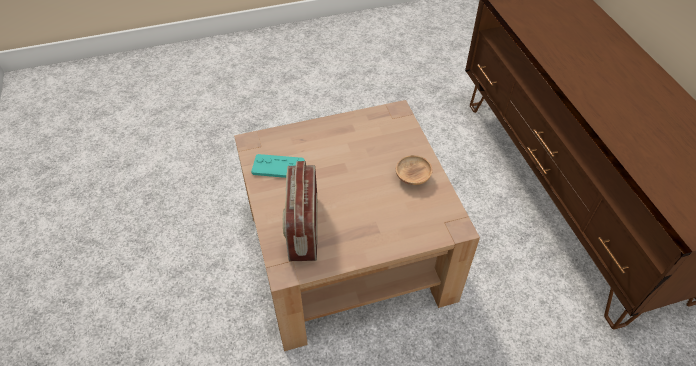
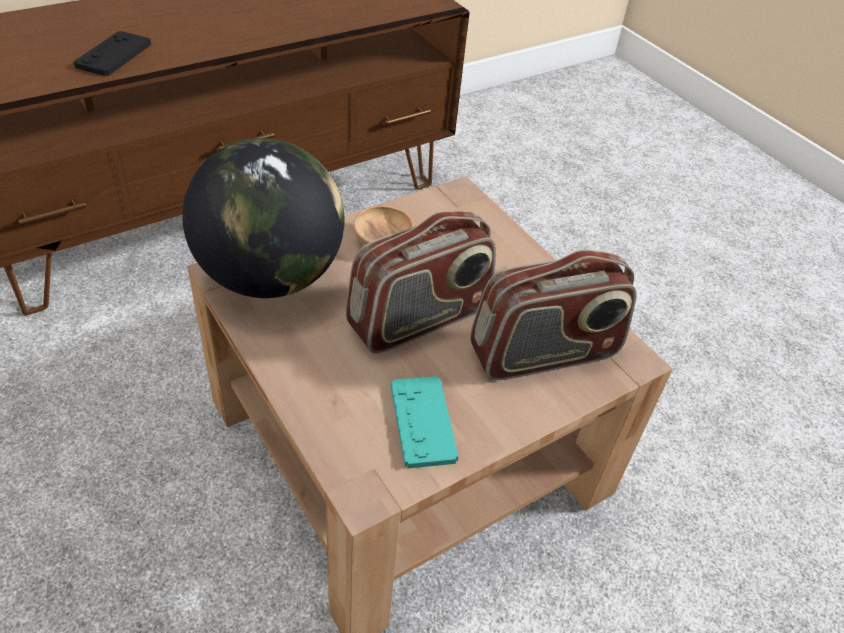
camera: 110 degrees left, 5 degrees down
(344, 180) = (419, 319): none -> radio
(391, 127) = (270, 277): none -> globe
(558, 51) = (114, 55): none -> black game controller

